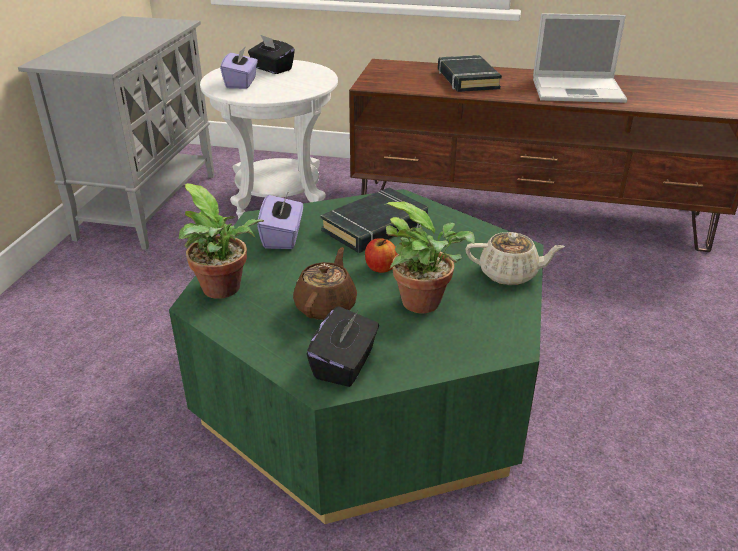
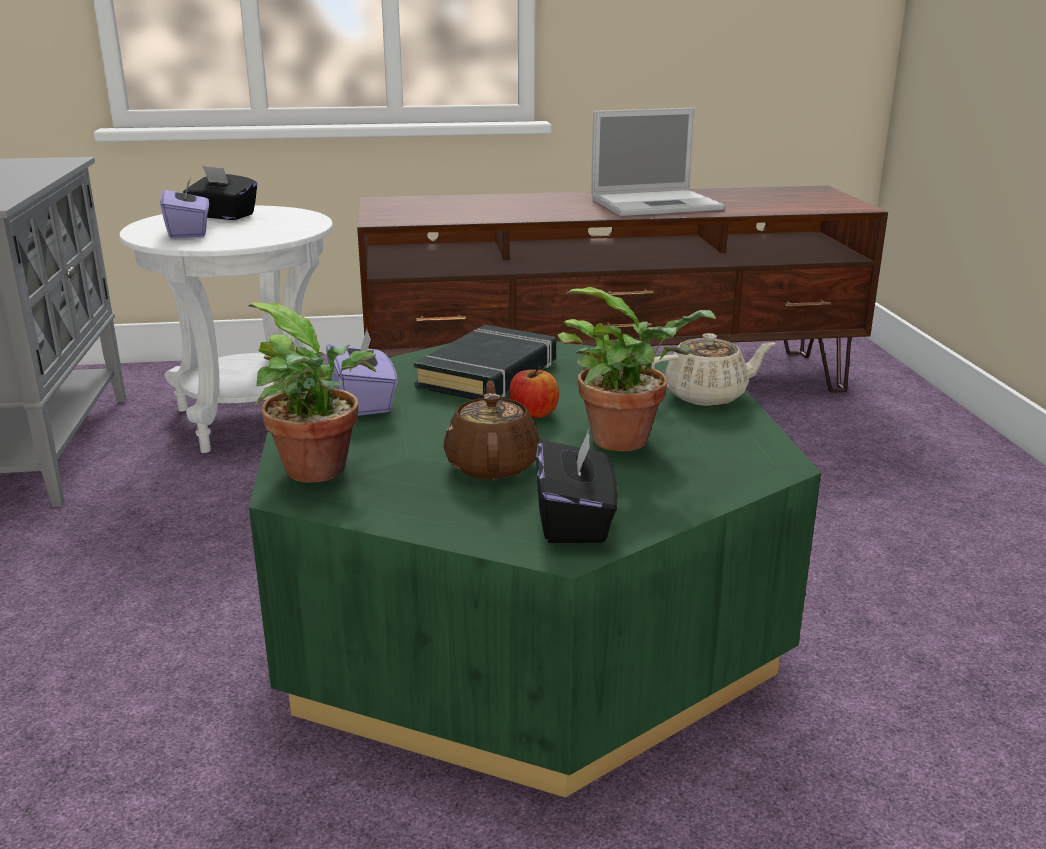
camera: 20 degrees left, 10 degrees down
(467, 79) = (508, 205): black book -> none

